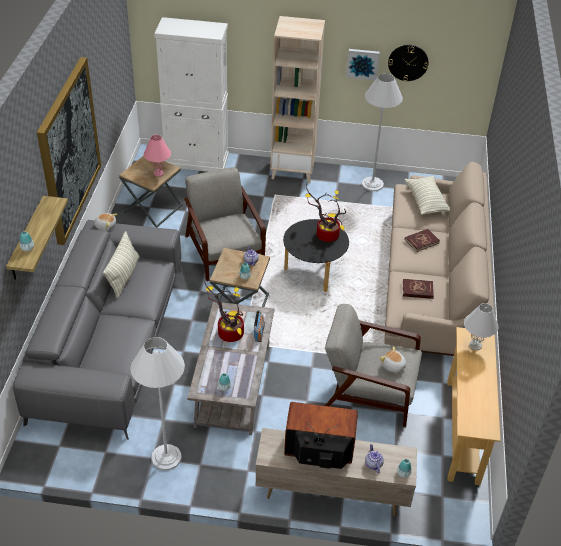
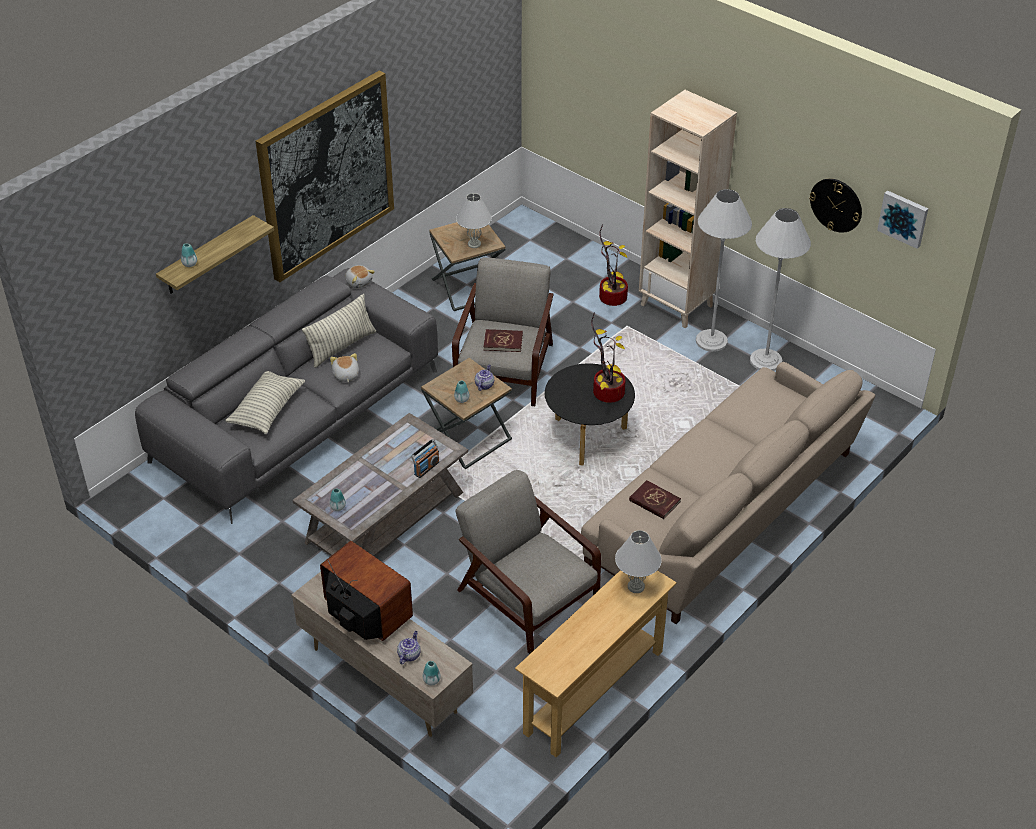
camera: 35 degrees right, 0 degrees up
(159, 173) = (474, 244): pink table lamp -> white table lamp
(166, 457) = (252, 559): white floor lamp -> white floor lamp (711, 341)
(197, 161) = (569, 249): white cabinet -> none
(228, 333) = (393, 453): potted plant -> potted plant (610, 297)
(362, 63) = (780, 187): picture -> picture (903, 218)
(393, 366) = (541, 572): plush toy -> plush toy (345, 375)
(421, 241) = (718, 447): red book -> red book (503, 342)
(426, 201) = (775, 402): pillow -> pillow (267, 409)

